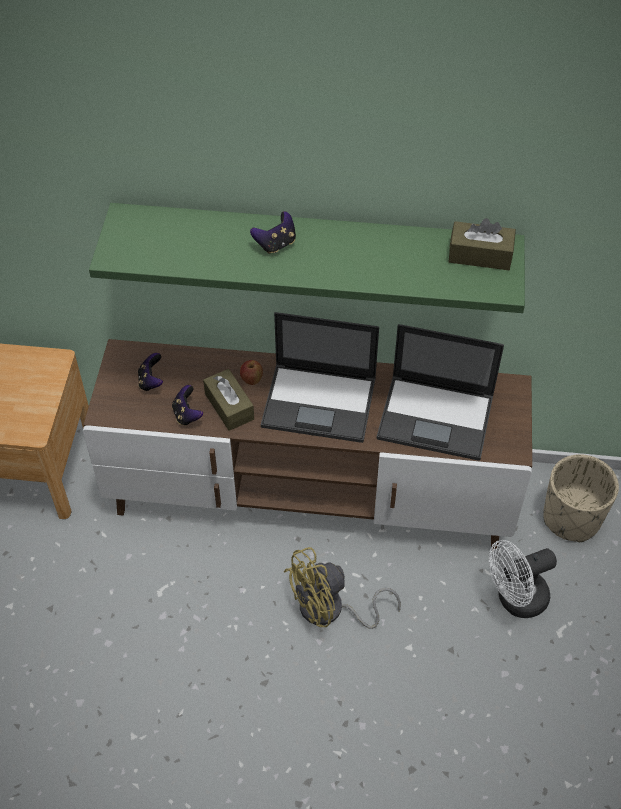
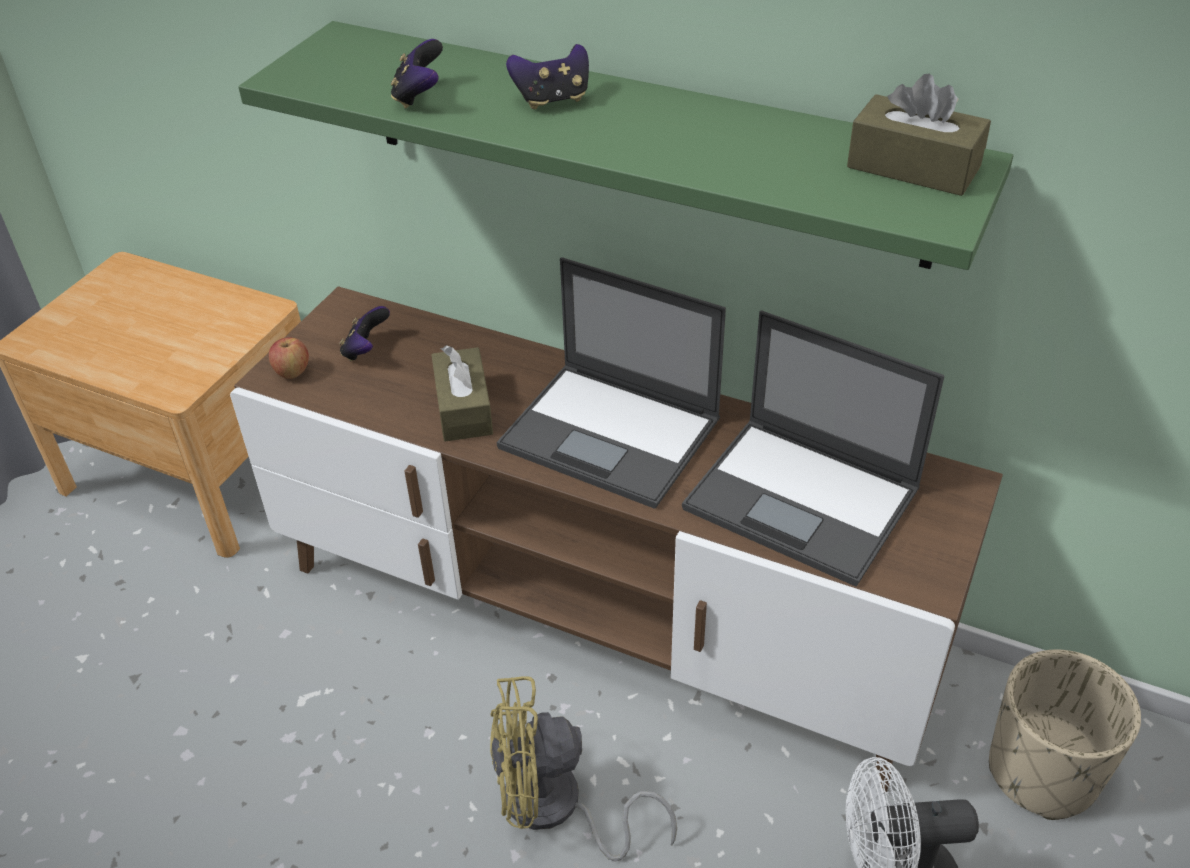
camera: 20 degrees right, 10 degrees down
(187, 414) = (393, 405): game controller -> game controller (419, 97)
(251, 379) = (518, 379): apple -> apple (292, 372)

